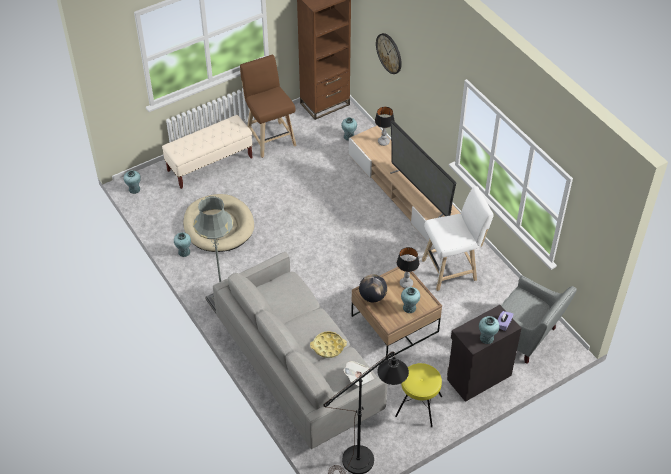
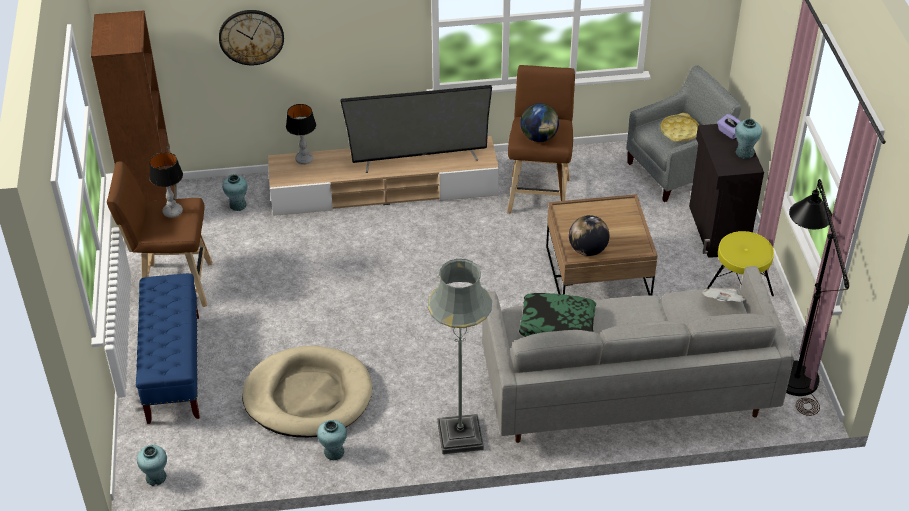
camera: 65 degrees left, 5 degrees down
(210, 164) = (174, 368): beige bench -> blue bench
(293, 301) = (557, 324): none -> pillow
(328, 346) = (654, 315): yellow tray -> yellow tray (679, 131)
(406, 283) = (582, 213): table lamp -> table lamp (172, 212)
(409, 308) = (624, 223): turquoise vase -> none
(443, 230) = (539, 137): none -> globe
(452, 269) = (539, 192): white stool -> brown stool

